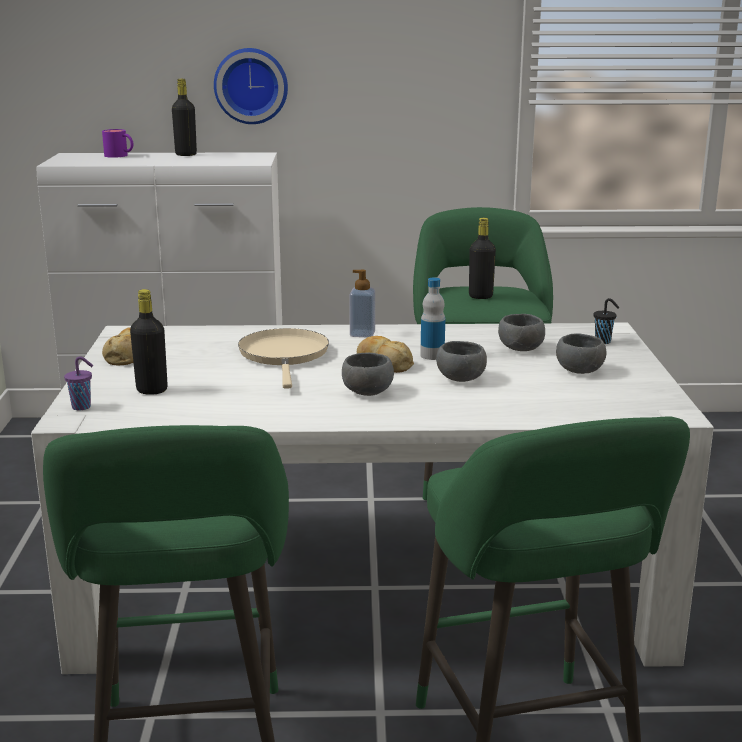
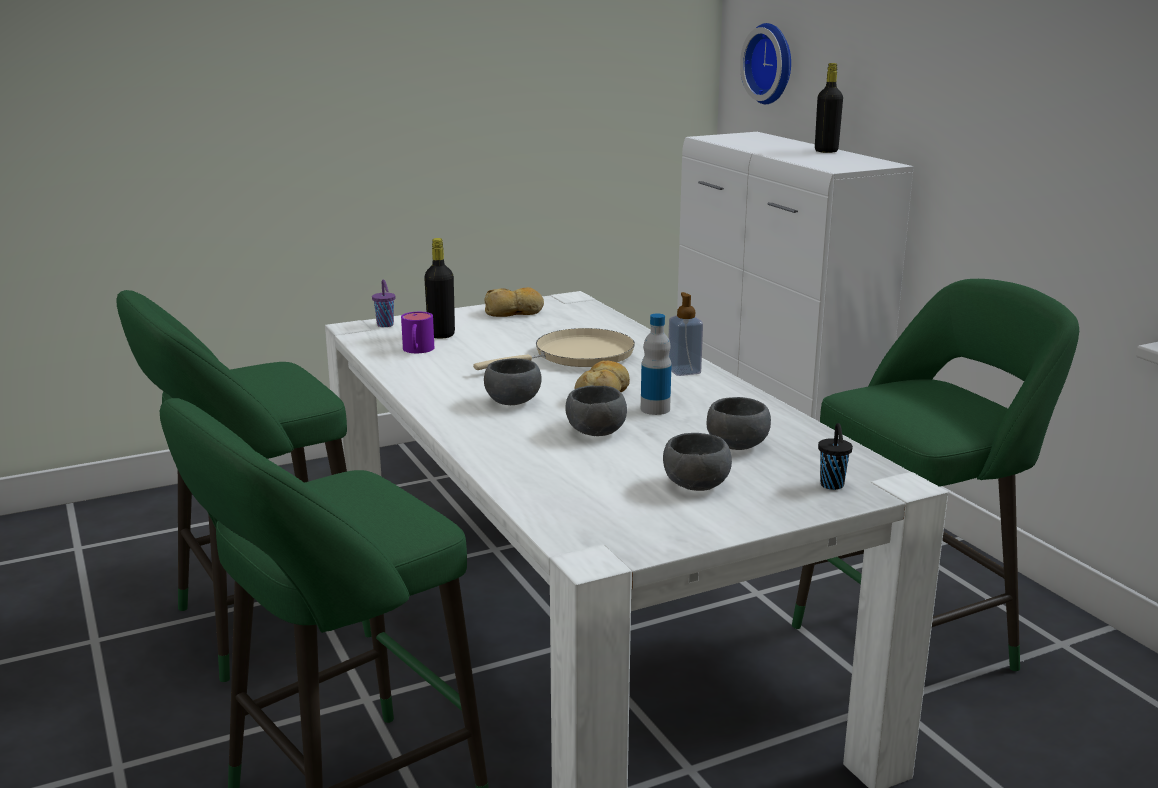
camera: 65 degrees right, 0 degrees up
(120, 156) = (777, 141): purple mug -> purple mug (417, 350)
(251, 85) = (908, 80): wall clock -> wall clock (772, 63)
(480, 296) = (921, 400): black bottle -> none

